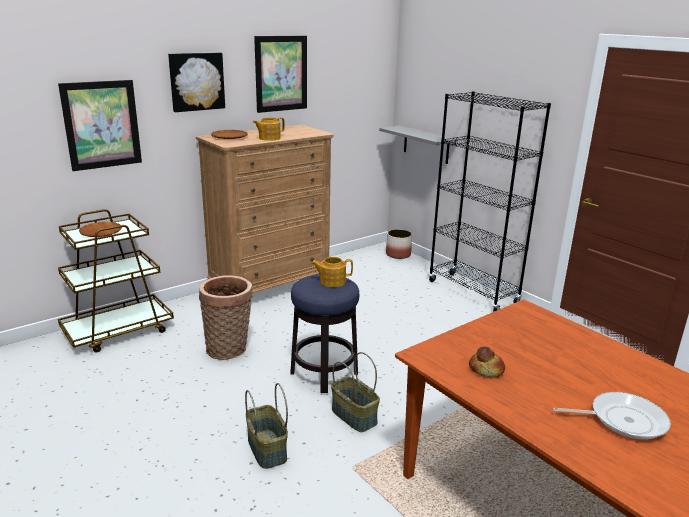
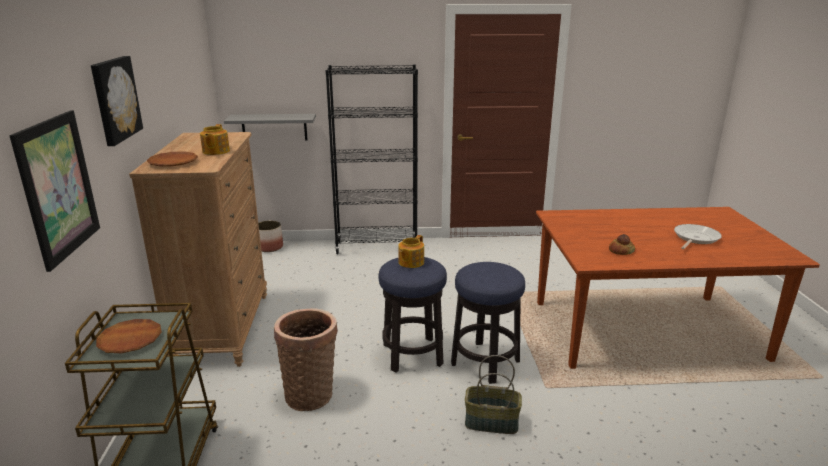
camera: 55 degrees left, 0 degrees up
(281, 73) = (161, 74): picture -> none
(355, 416) = (485, 362): basket -> stool

